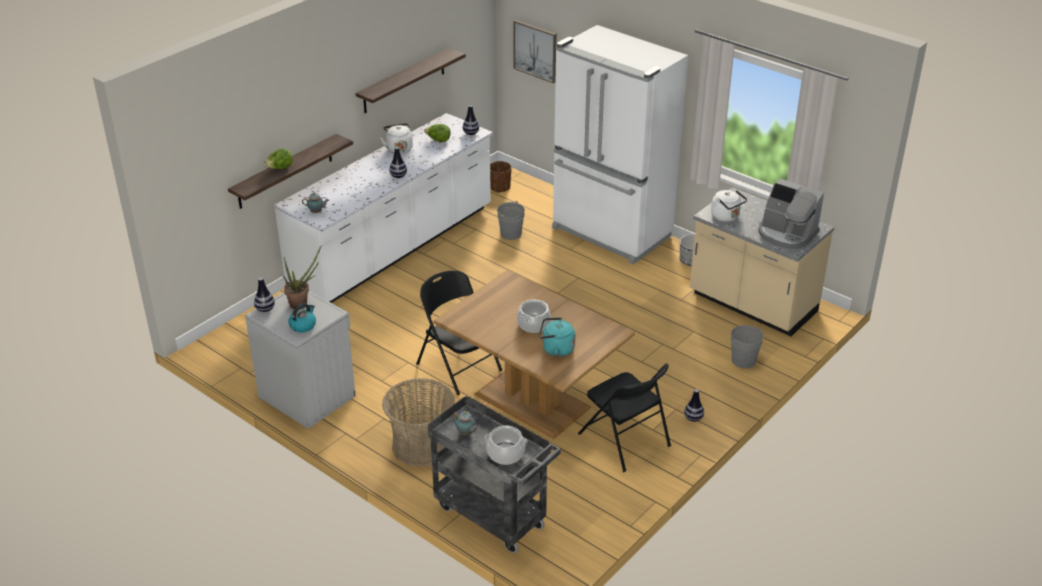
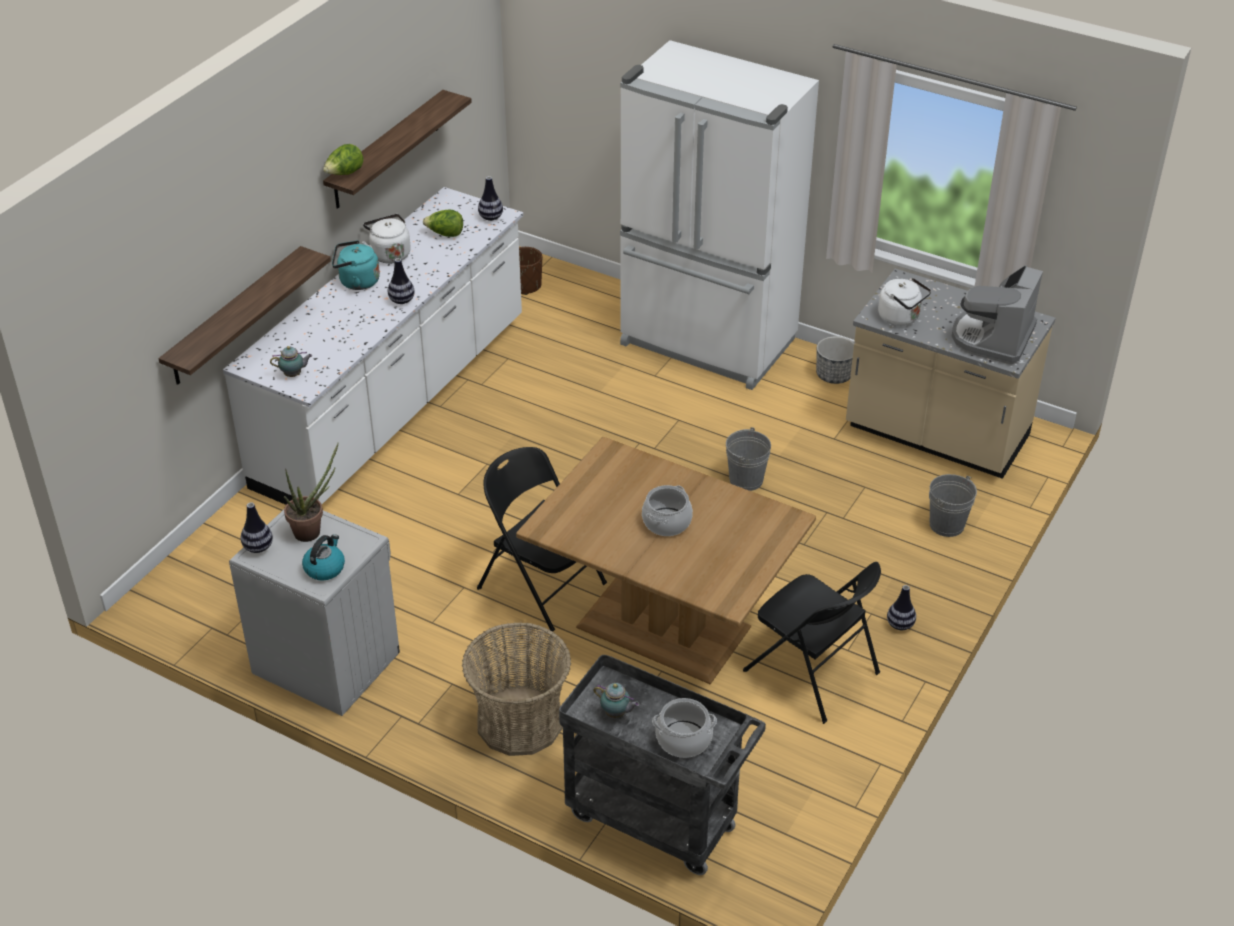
camera: 10 degrees left, 5 degrees up
(280, 168) = (230, 315): lettuce -> lettuce (344, 174)
(511, 234) = (562, 360): grey bucket -> grey bucket (746, 479)
(535, 51) = (569, 81): picture -> none
(556, 349) = (710, 559): turquoise kettle -> turquoise kettle (356, 282)
(786, 235) = (993, 338): coffee machine -> coffee machine turned 90 degrees clockwise

